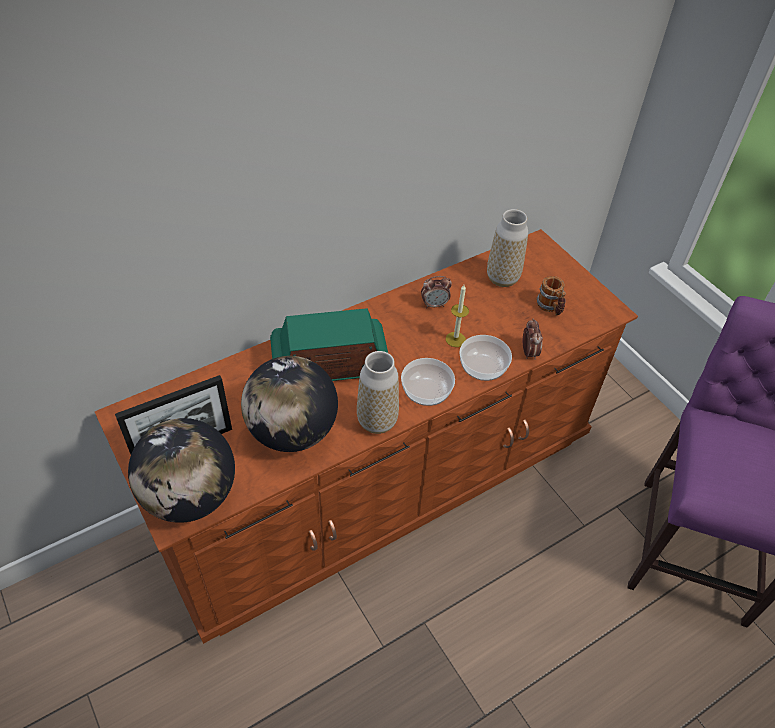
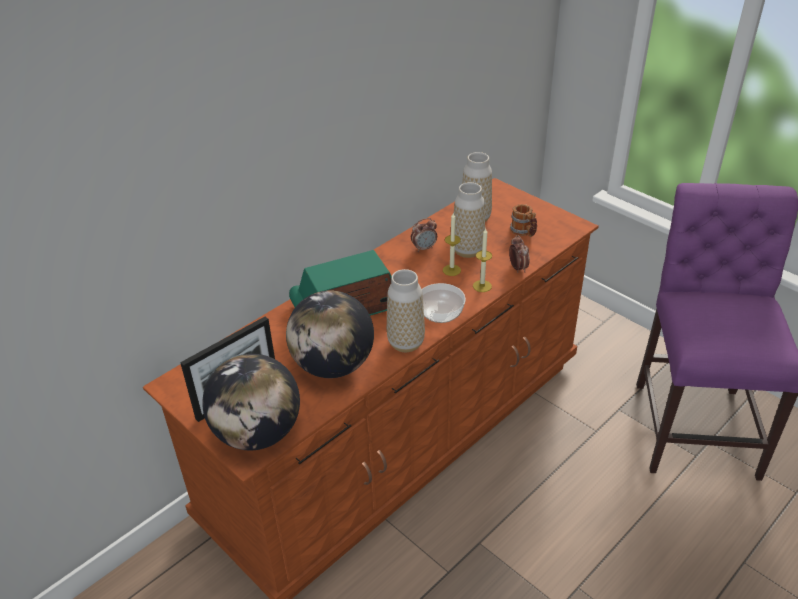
camera: 10 degrees left, 10 degrees down
(480, 318) = (467, 251): none -> vase
(482, 367) = (482, 286): bowl -> candle

